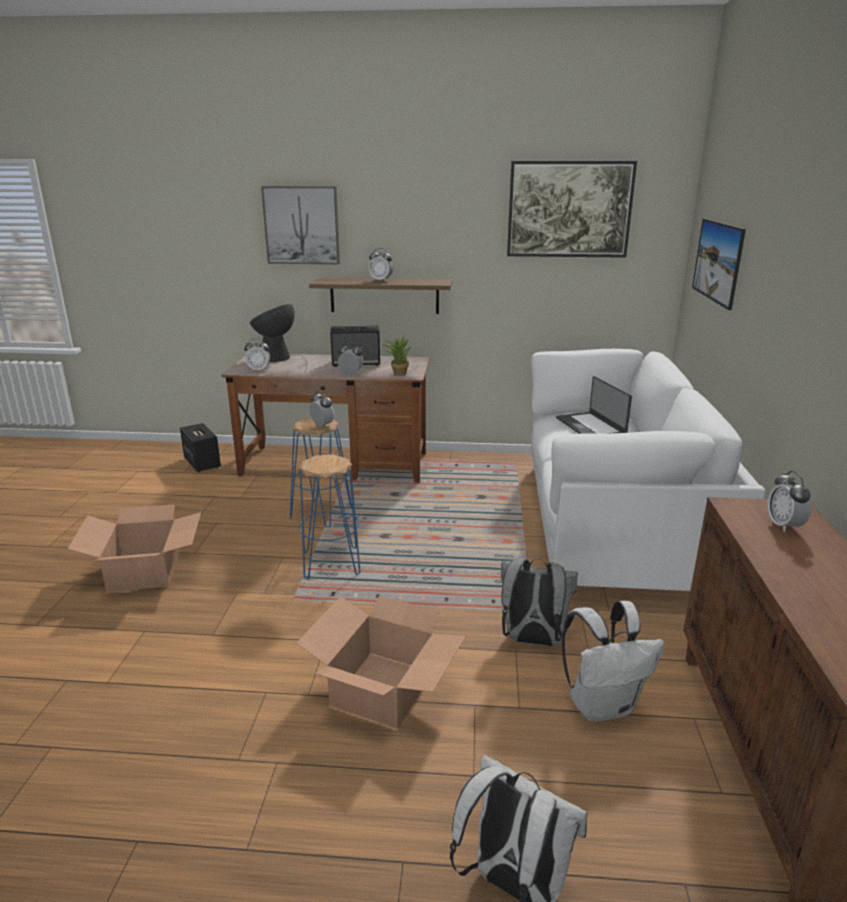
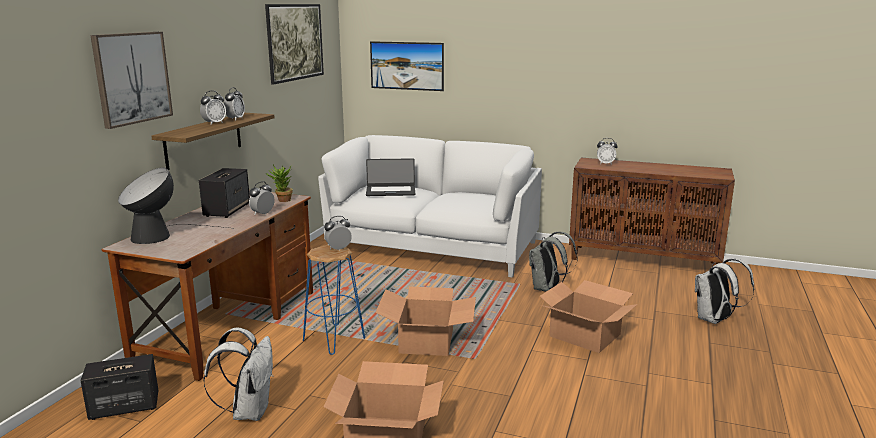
camera: 75 degrees left, 5 degrees down
(258, 370) = (191, 245): alarm clock -> alarm clock (235, 119)
(331, 563) = (427, 341): blue stool -> cardboard box
(602, 705) = (603, 283): white backpack -> white backpack (249, 411)

